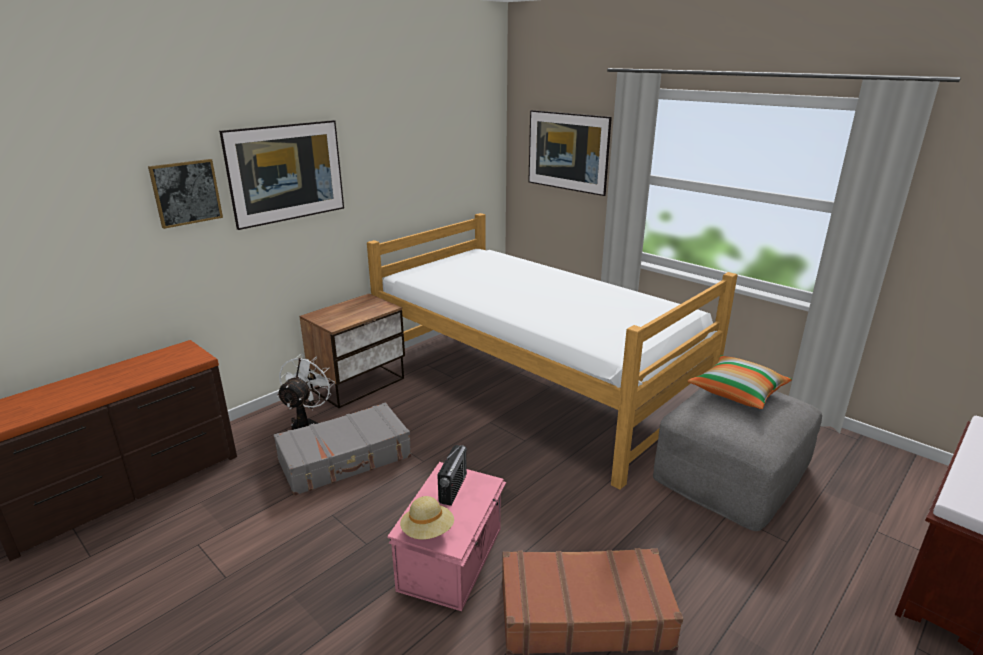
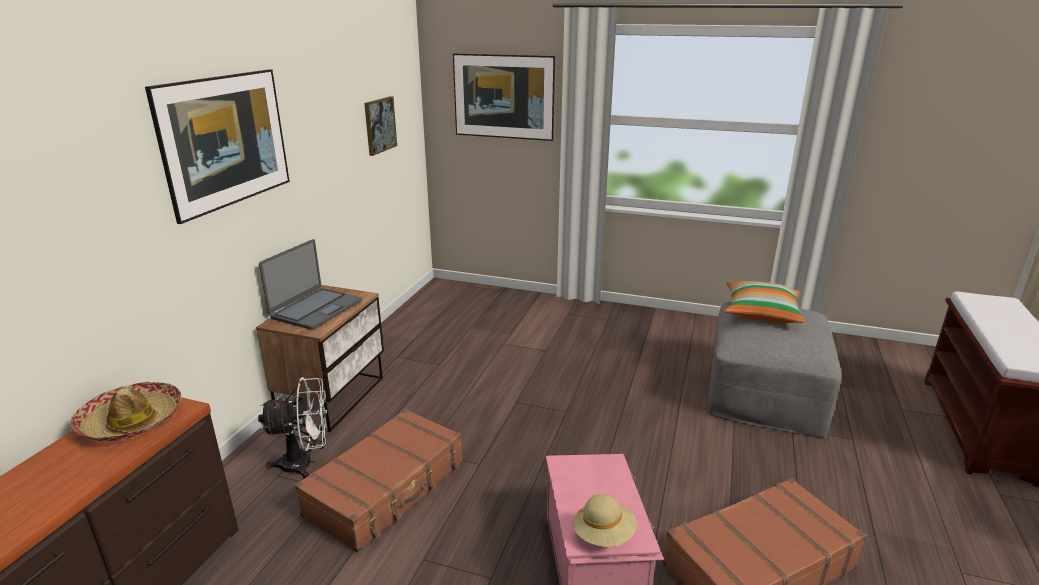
camera: 25 degrees left, 0 degrees up
(167, 359) = (131, 421): none -> hat
(186, 193) = (111, 178): picture -> picture (379, 125)
(307, 425) = (305, 463): white fan -> white fan turned 90 degrees clockwise
(345, 459) = (387, 489): grey suitcase -> brown suitcase
(348, 311) = (316, 309): none -> laptop
(453, 488) = (586, 479): radio -> none
(533, 383) = (527, 350): bed -> none

